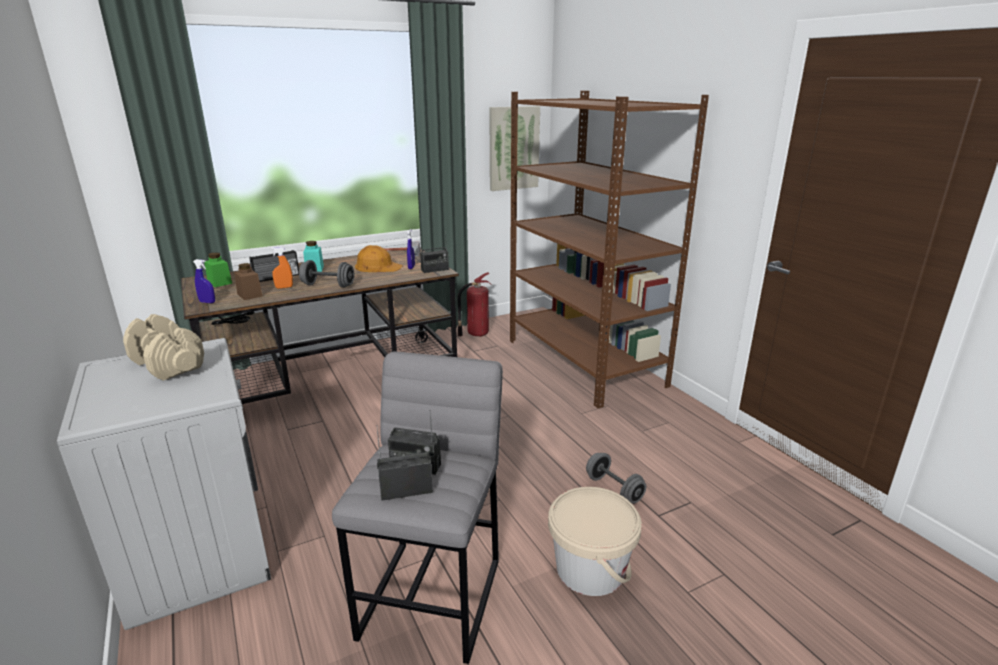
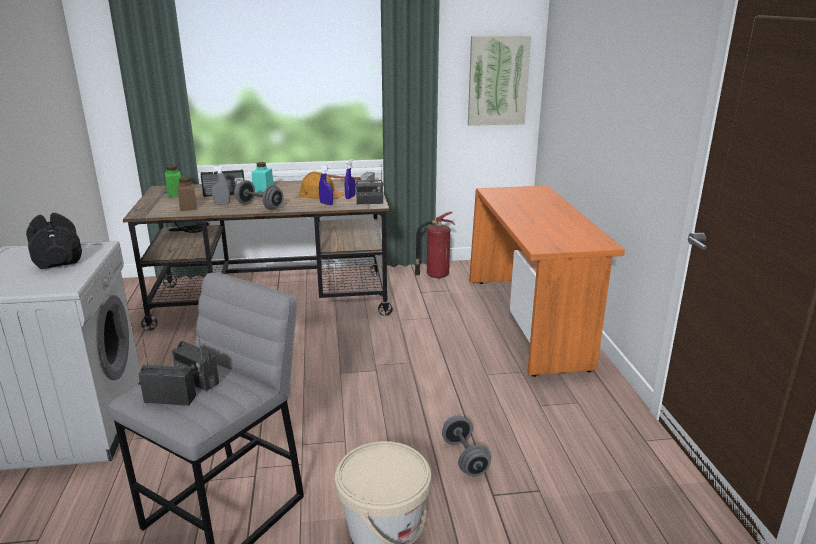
camera: 20 degrees right, 0 degrees up
(168, 364) = (57, 257): beige dumbbell -> black dumbbell
(207, 302) = (150, 209): blue spray bottle -> blue spray bottle (326, 204)
(284, 287) = (222, 203): orange spray bottle -> grey spray bottle
(583, 362) = (528, 322): brown bookcase -> orange desk

